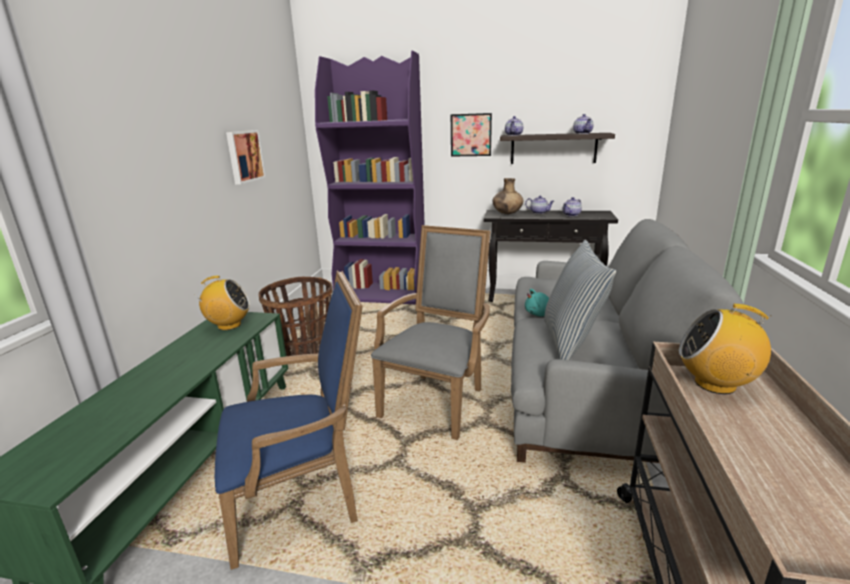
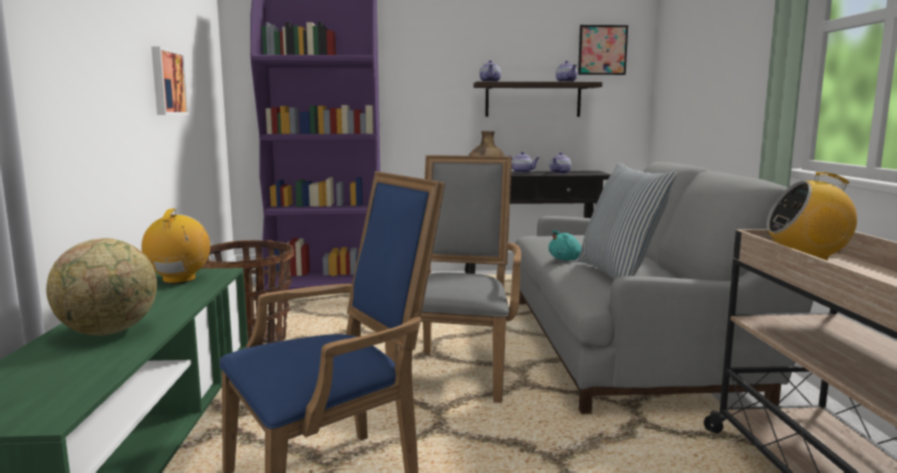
camera: 15 degrees left, 10 degrees down
(148, 387) = (109, 332): none -> globe
(229, 325) = (179, 279): radio -> radio turned 75 degrees counterclockwise
(471, 135) = (438, 82): picture -> picture (602, 50)

